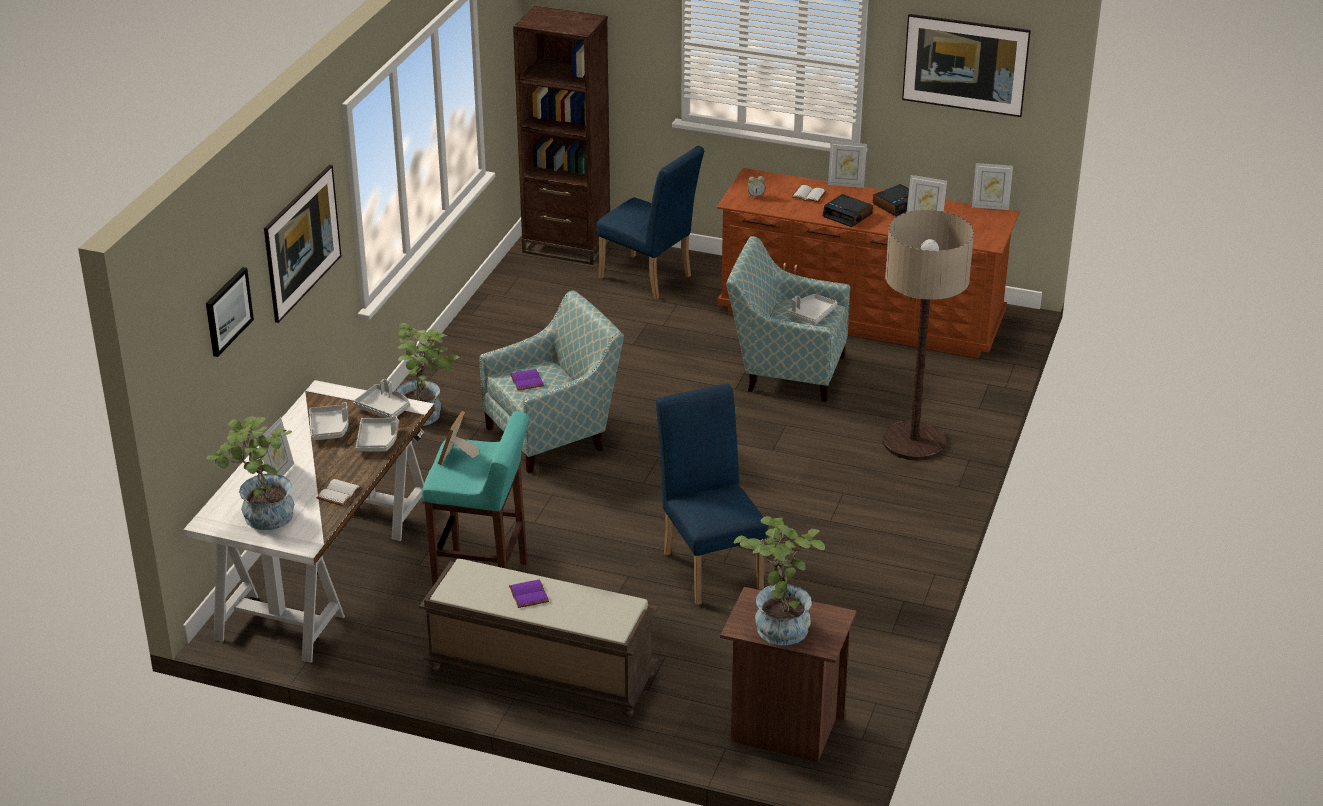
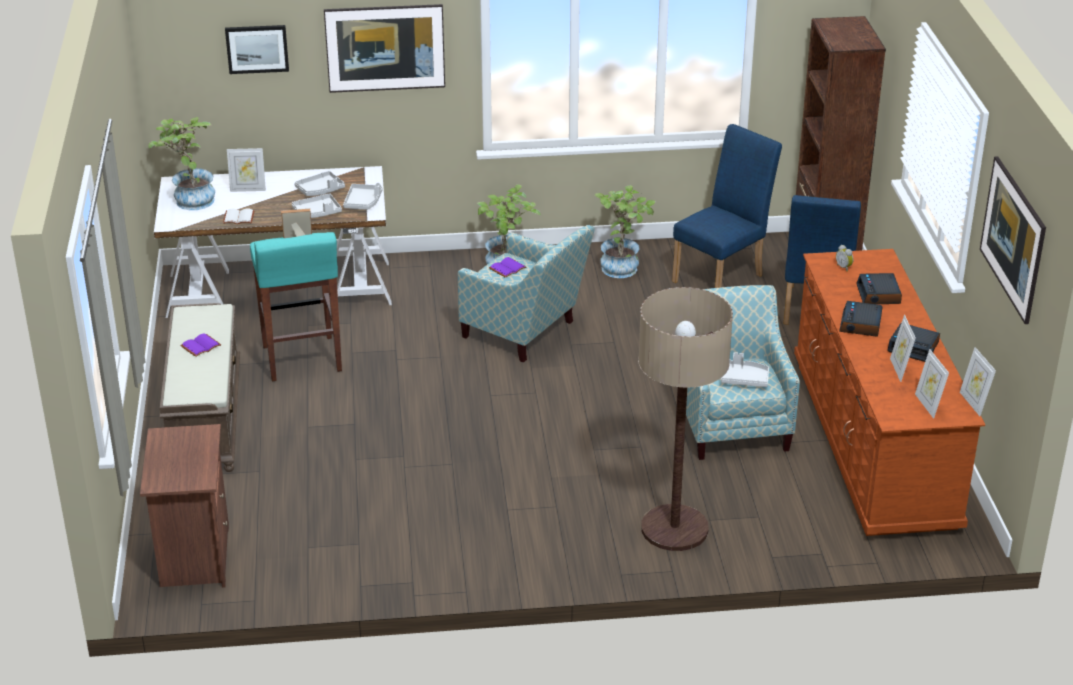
camera: 65 degrees right, 0 degrees up
(710, 565) = (396, 461): blue chair -> blue chair (722, 276)
(779, 623) = (177, 453): potted plant -> potted plant (623, 266)
(809, 195) = (879, 295): white book -> alarm clock
(846, 184) = (923, 309): picture frame -> picture frame (928, 405)

